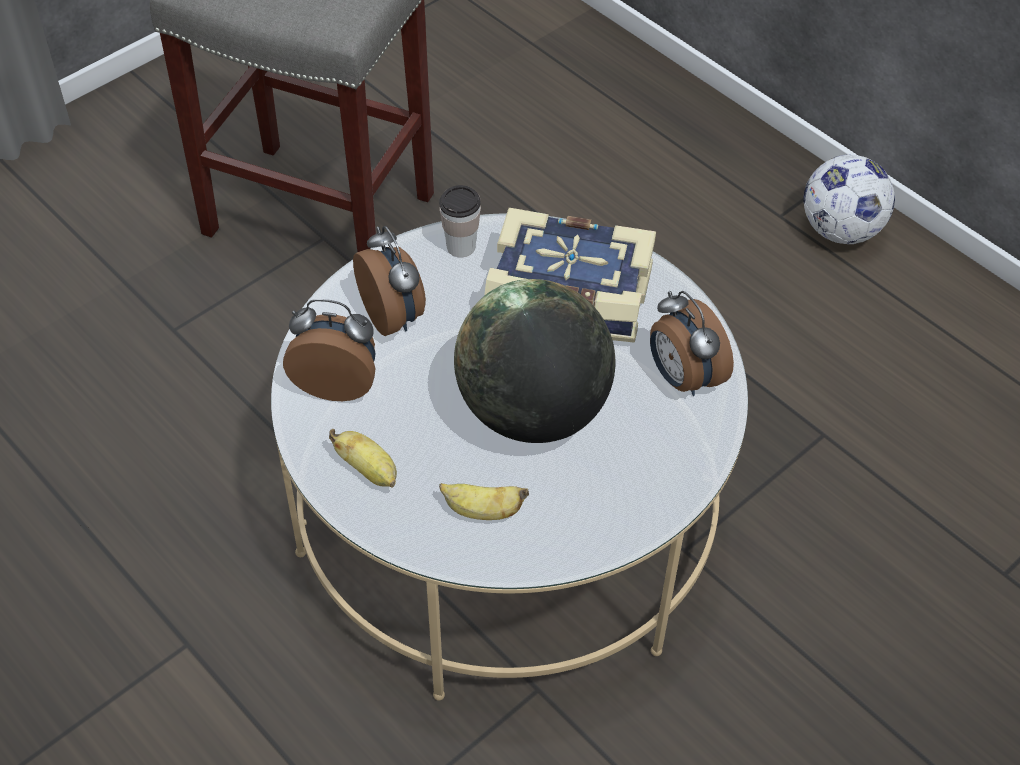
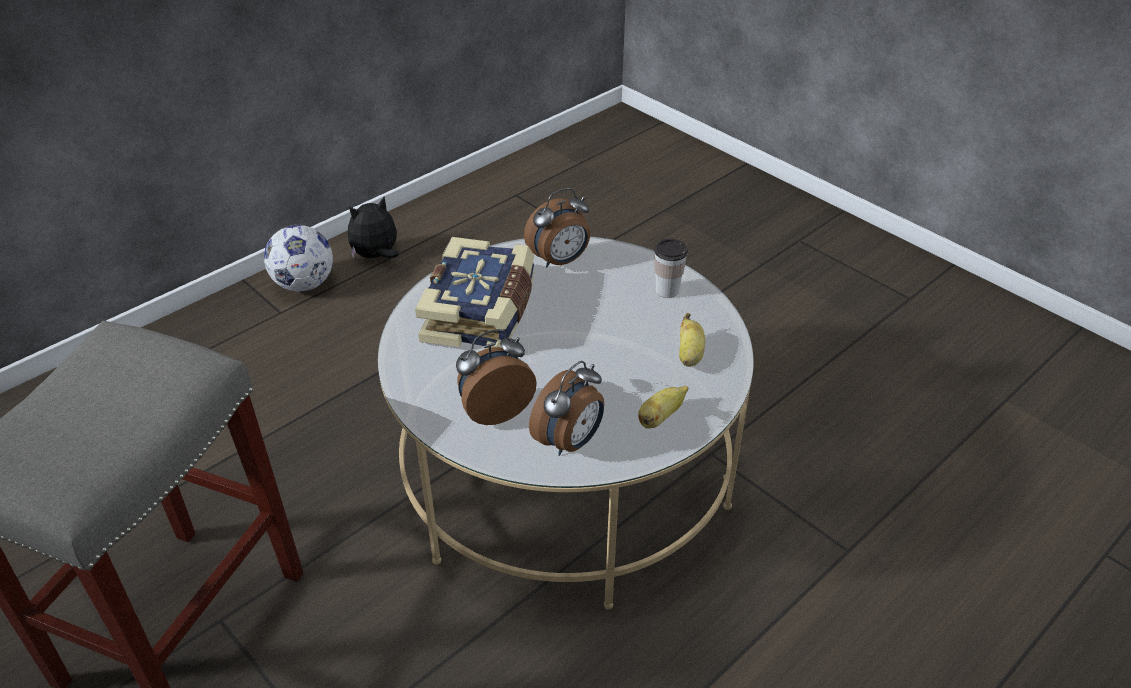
camera: 90 degrees left, 10 degrees down
(337, 382) = (570, 442): alarm clock -> alarm clock turned 150 degrees counterclockwise
(461, 246) = (416, 372): cup -> cup (667, 290)
(533, 411) = (594, 330): globe -> none
(917, 296) = (376, 256): none -> plush toy

